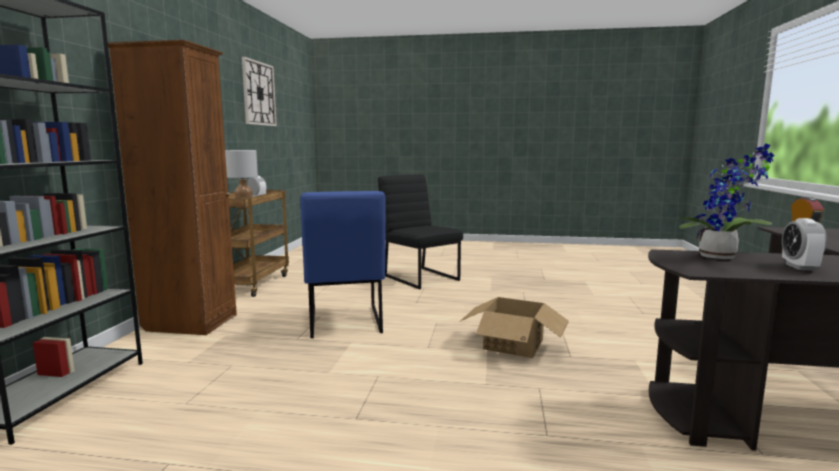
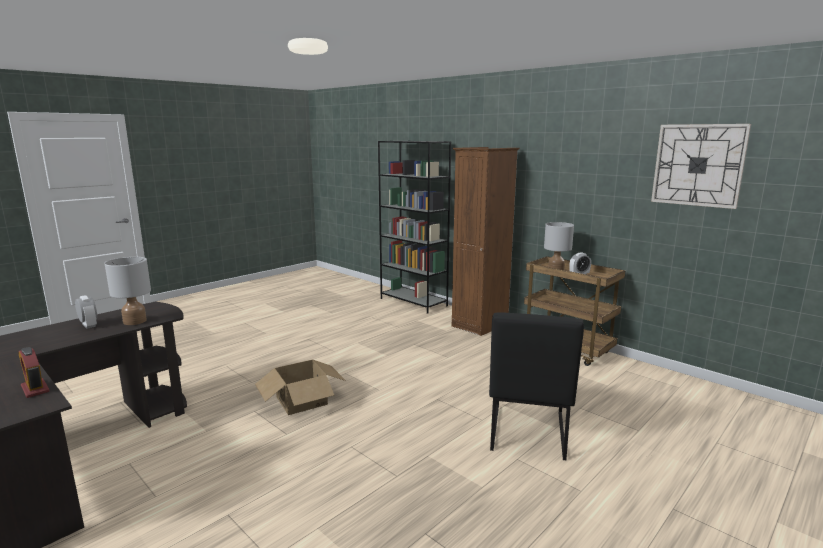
camera: 125 degrees right, 5 degrees up
(344, 322) = (426, 361): blue chair -> none
(420, 277) = (527, 432): black chair -> black chair turned 105 degrees clockwise
(722, 257) = (135, 321): potted plant -> grey table lamp

